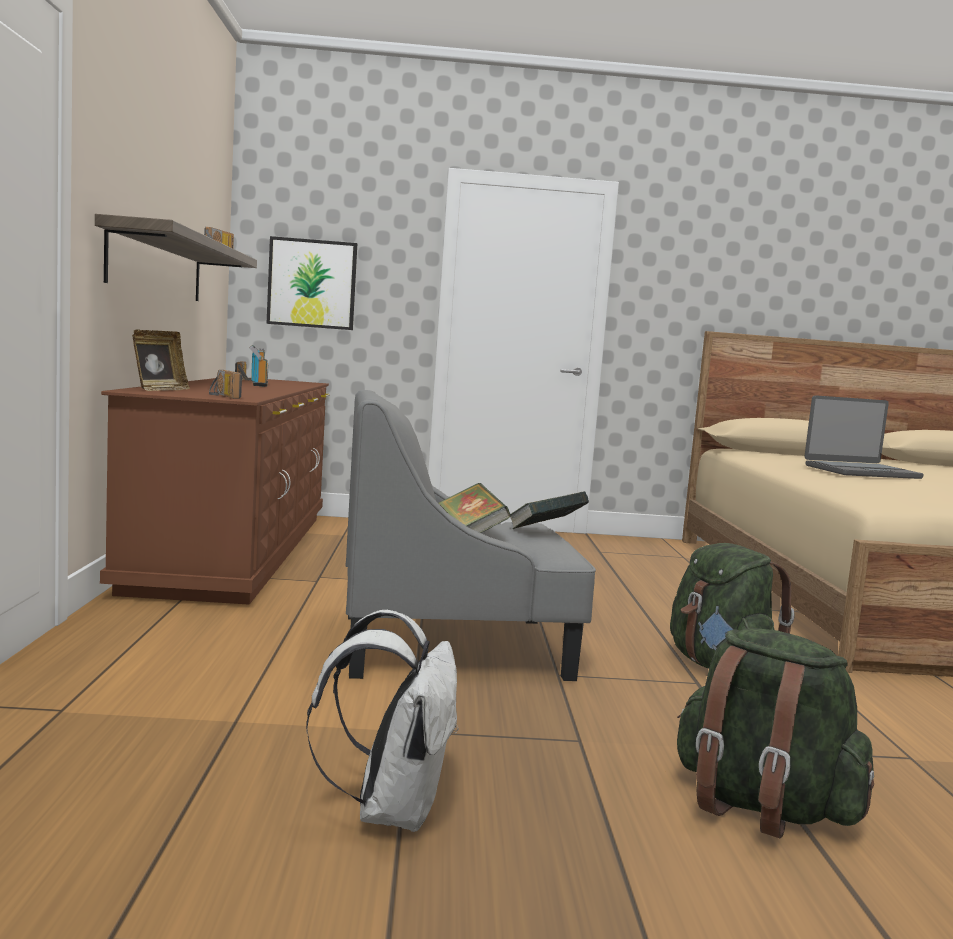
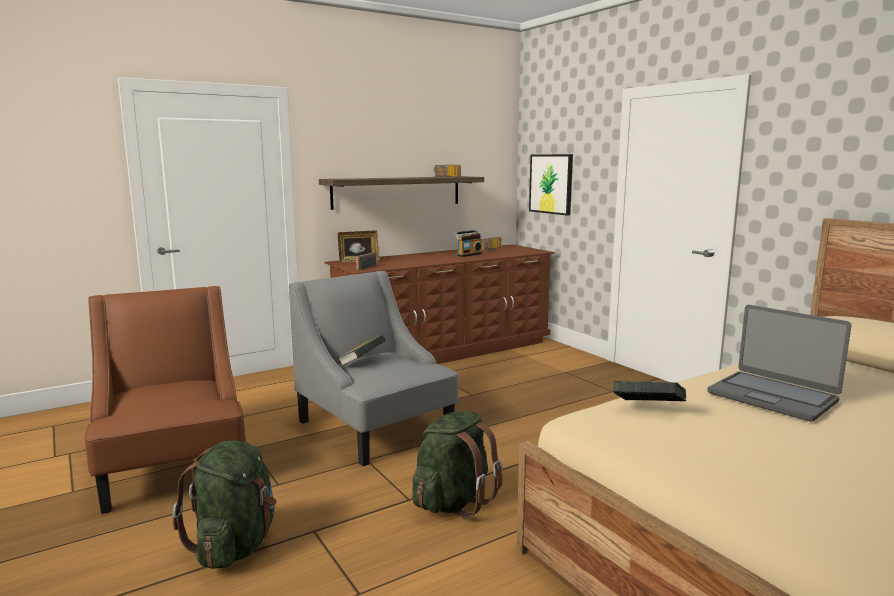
camera: 60 degrees right, 5 degrees up
(391, 809) = (174, 465): white backpack -> brown armchair
(546, 531) = (400, 373): book -> book (648, 410)

